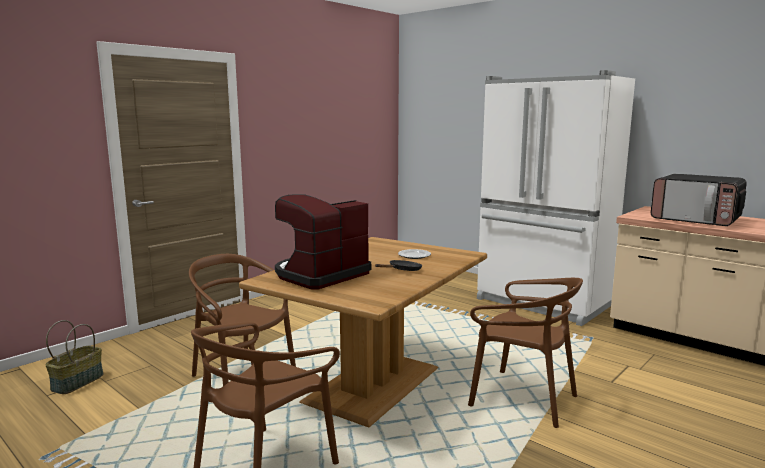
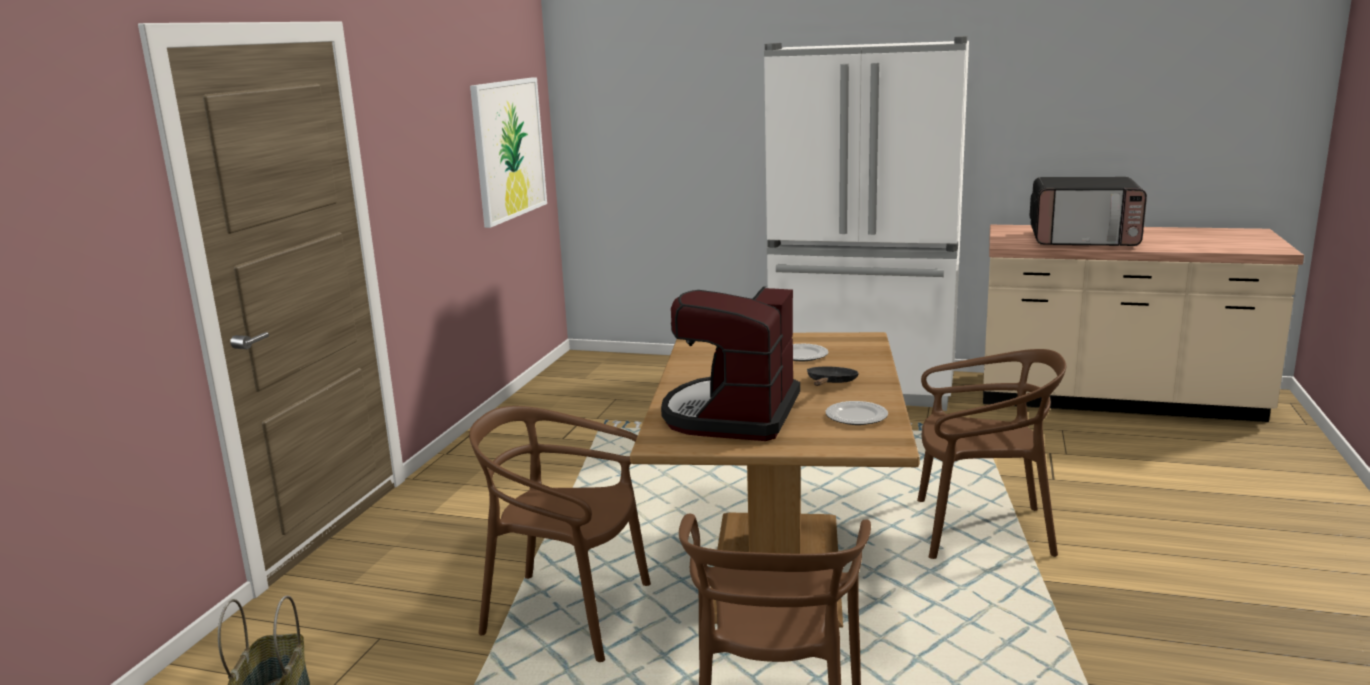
camera: 25 degrees left, 5 degrees up
(358, 135) = (508, 149): none -> picture
(383, 288) = (855, 417): none -> plate

